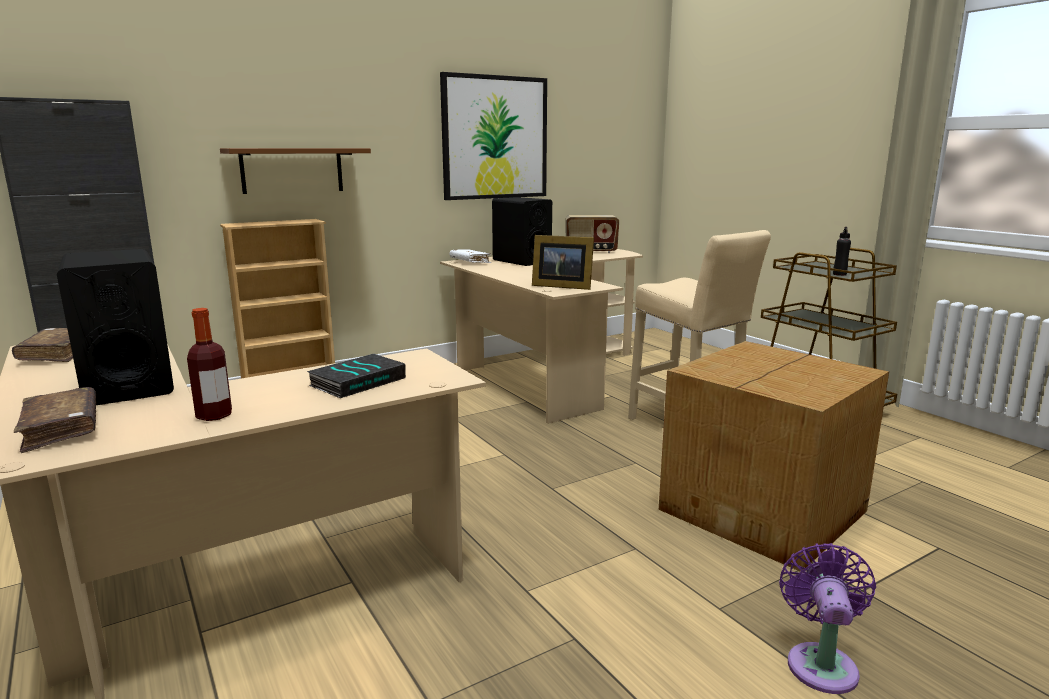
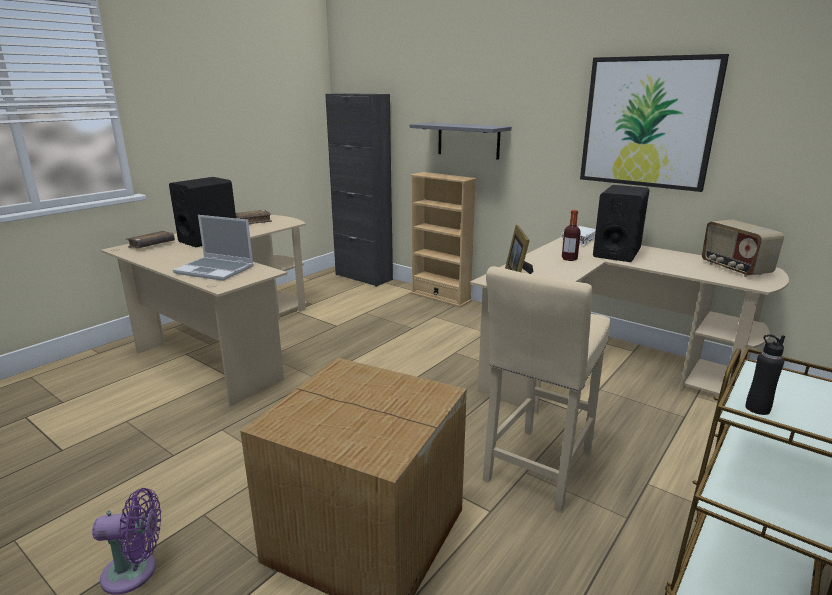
camera: 70 degrees right, 5 degrees up
(214, 415) = (165, 259): bottle -> bottle (569, 259)
(292, 170) = (468, 140): brown shelf -> grey shelf
(358, 381) = (216, 270): book -> laptop

